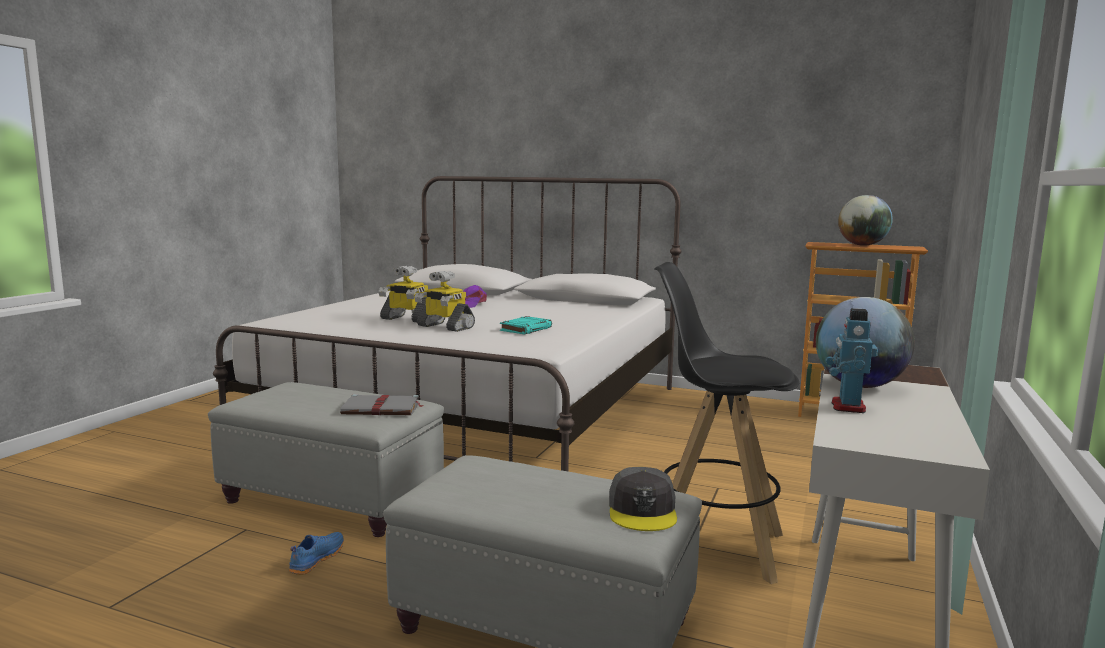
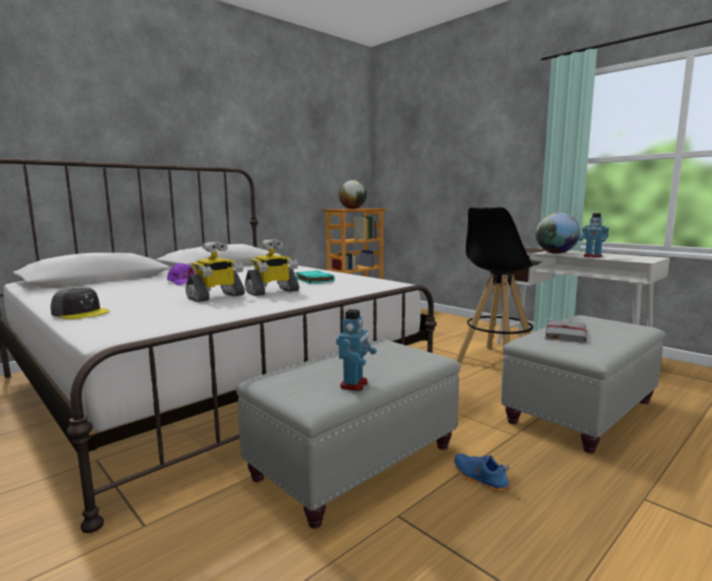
camera: 65 degrees left, 0 degrees up
(280, 408) = (354, 385): none -> toy robot
(382, 409) = (392, 352): grey book -> grey book (565, 333)
(643, 511) = (605, 322): grey cap -> grey cap (81, 313)

